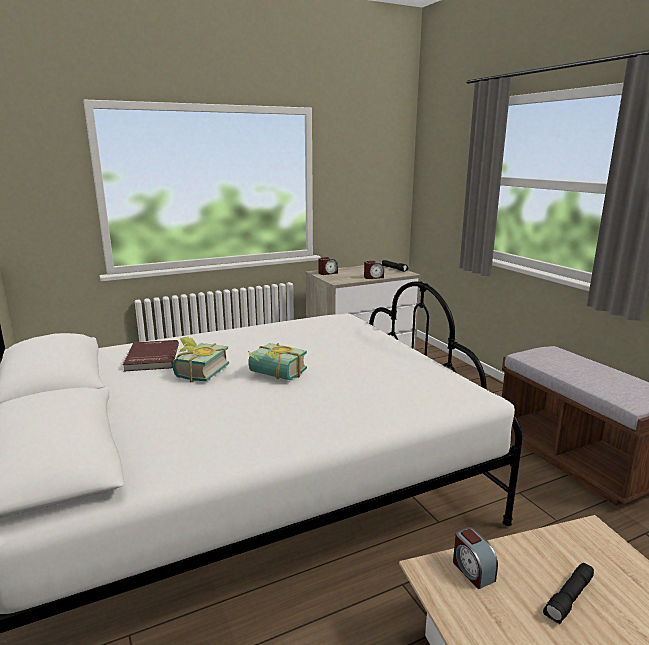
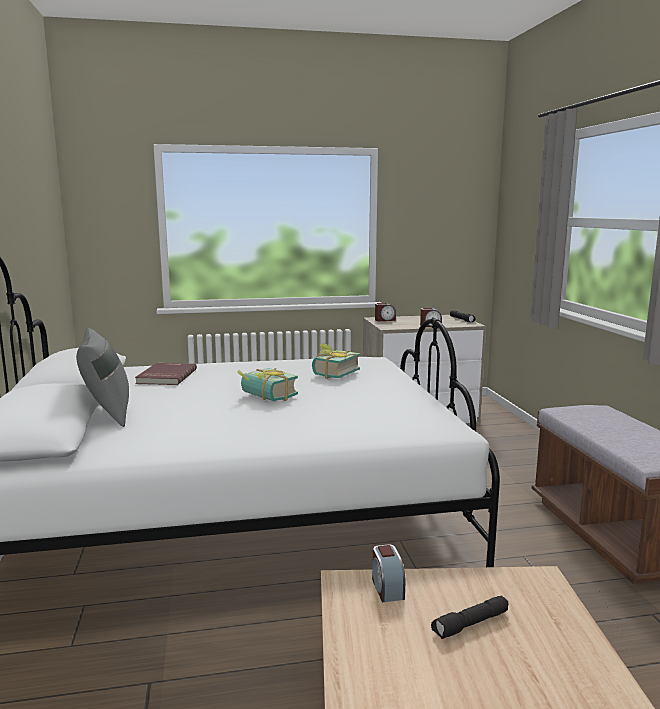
camera: 15 degrees right, 5 degrees down
(118, 418) = (107, 414): none -> grey pillow
(197, 372) = (197, 389): book -> book (332, 373)

